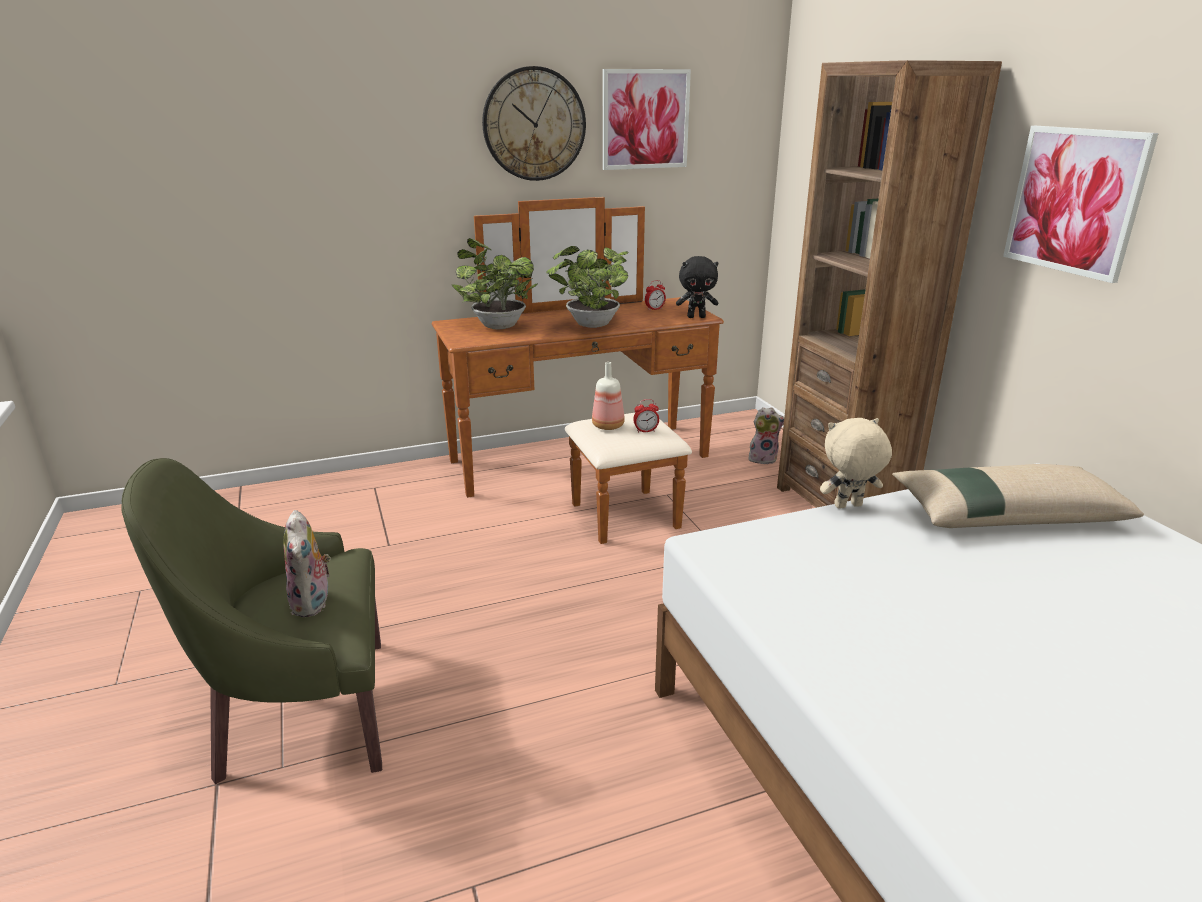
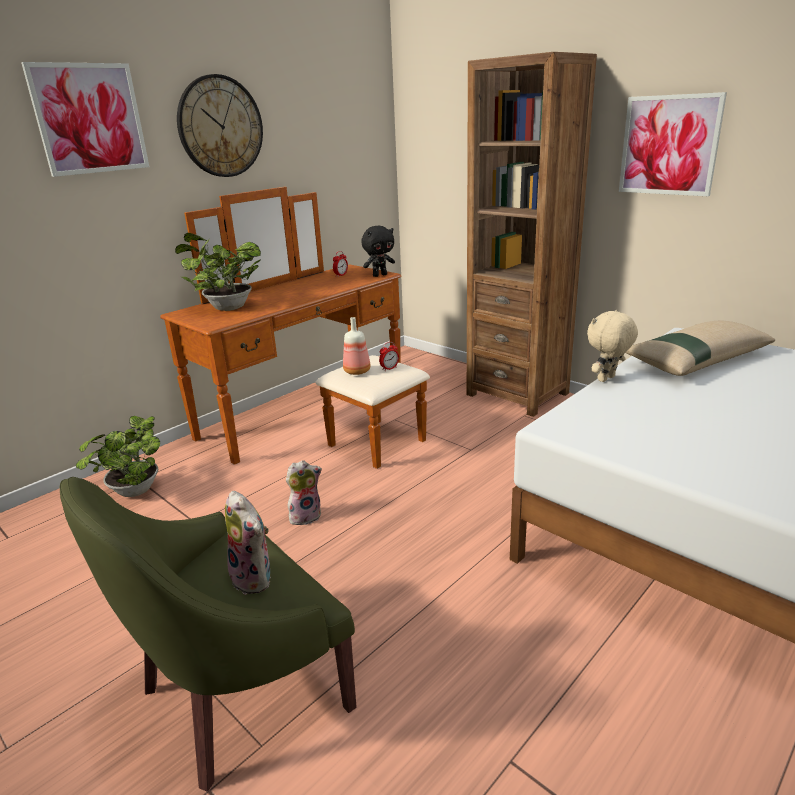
camera: 25 degrees left, 0 degrees up
(590, 325) = (306, 294): potted plant -> potted plant (133, 492)
(645, 119) = (304, 119): picture -> picture (89, 119)
(763, 458) = (440, 377): plush toy -> plush toy (306, 516)

